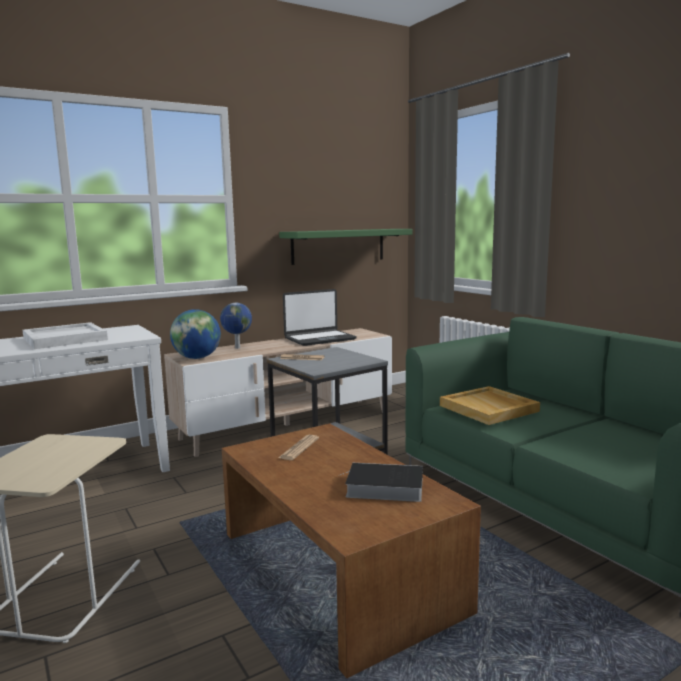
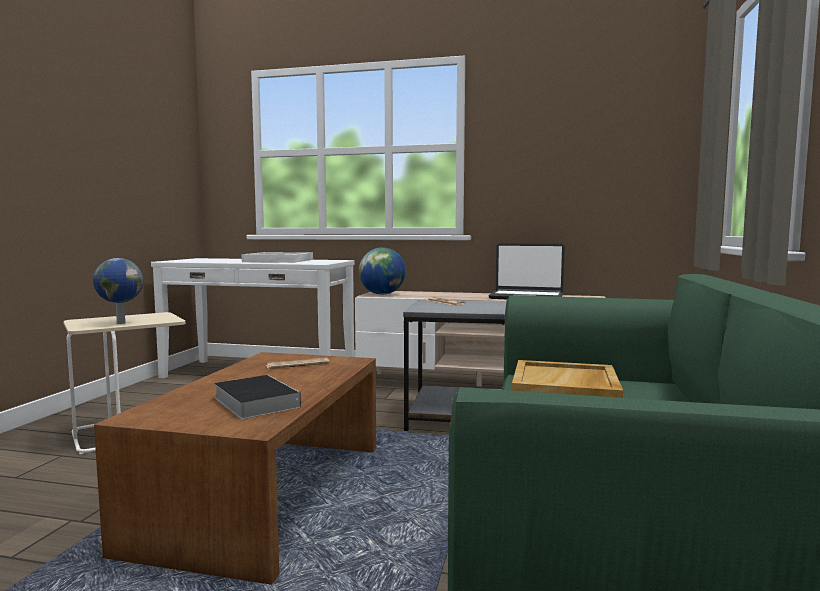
camera: 45 degrees right, 5 degrees down
(237, 348) = (434, 293): globe -> globe (120, 323)
(338, 246) = (593, 197): green shelf -> none

